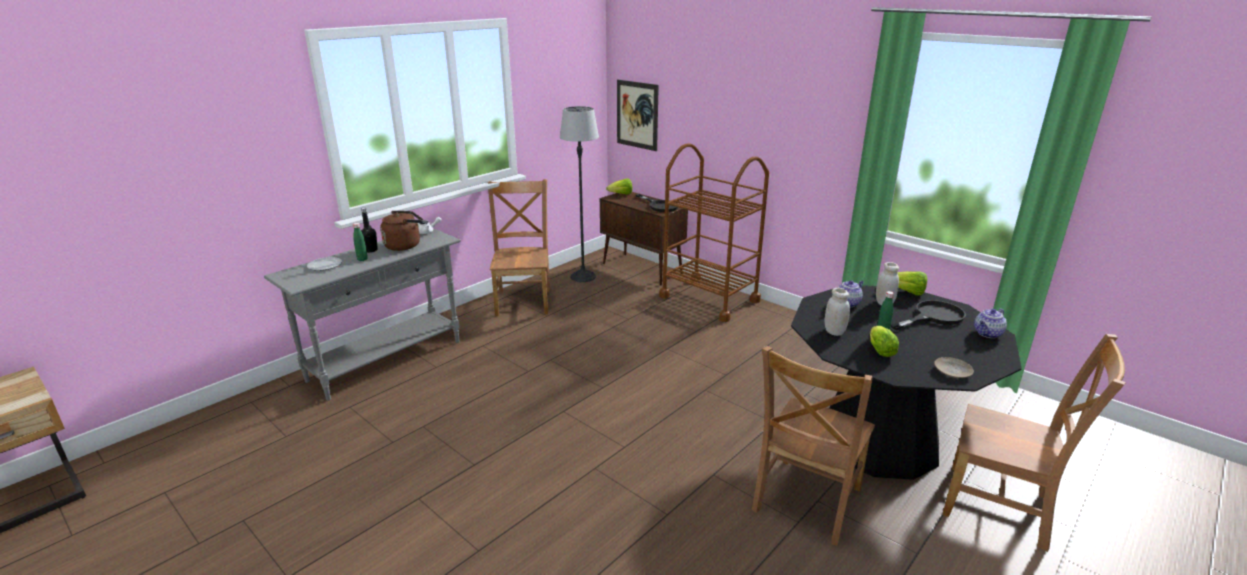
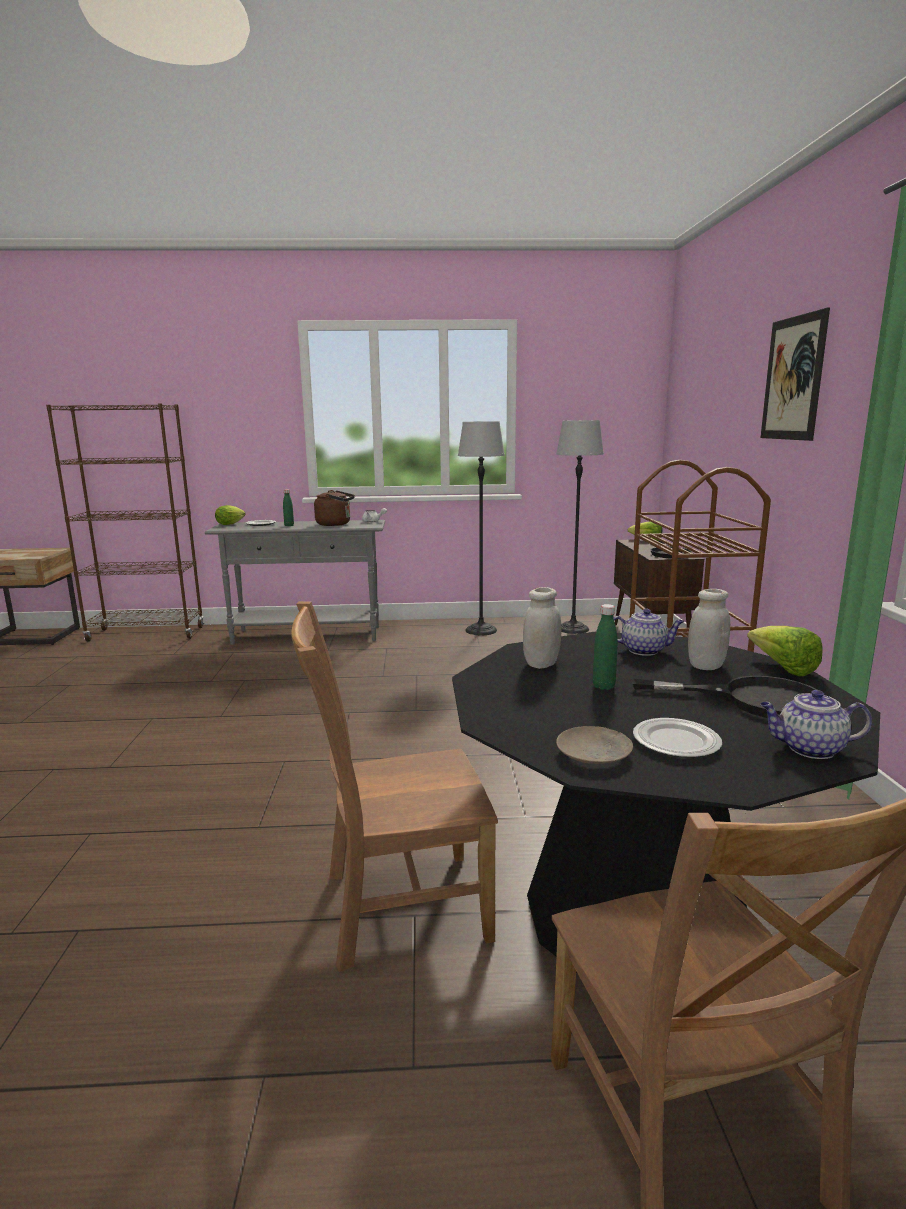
camera: 45 degrees right, 10 degrees down
(193, 431) = (146, 634): none -> brown bookcase
(371, 250) = (308, 523): black bottle -> none
(523, 301) = (481, 630): brown chair -> floor lamp
(637, 115) = (681, 440): picture -> picture (793, 378)
(879, 350) = (549, 696): lettuce -> lettuce (231, 524)
(958, 351) = (677, 742): none -> plate

